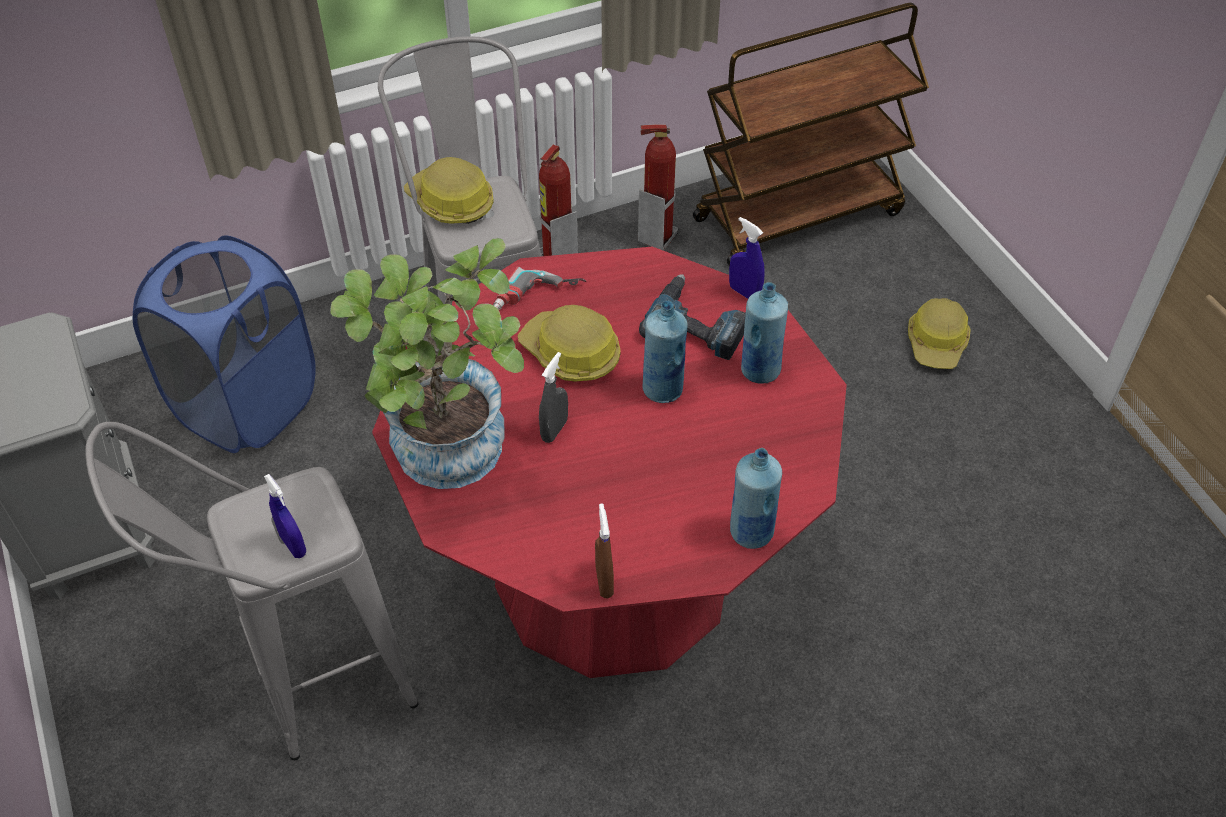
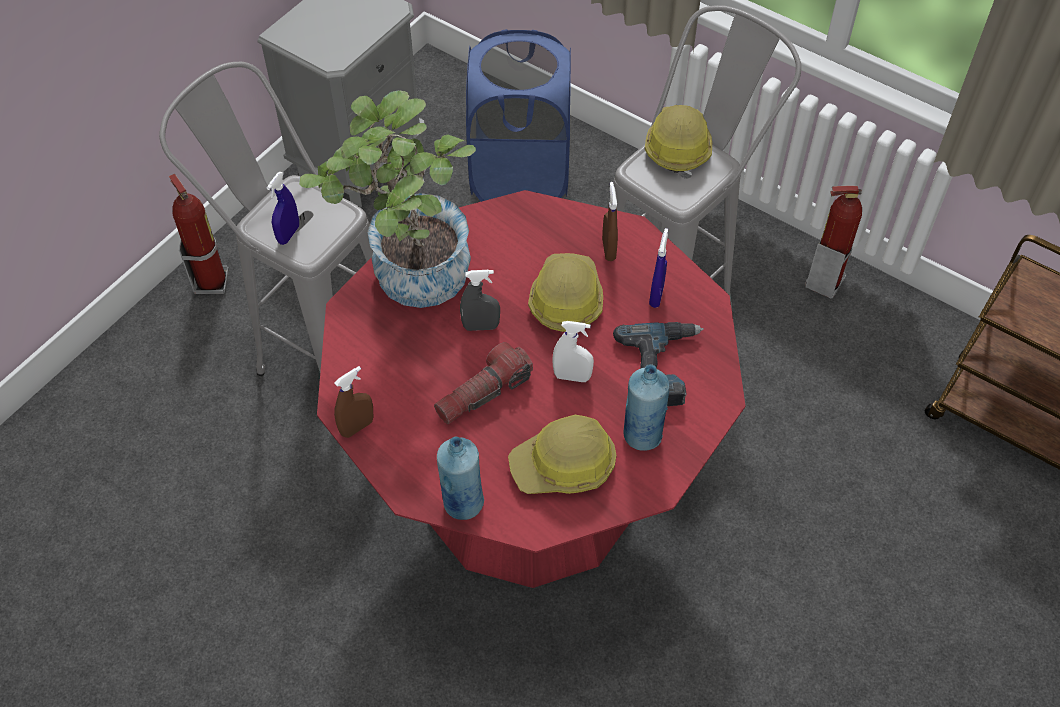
camera: 60 degrees right, 5 degrees up
(538, 299) = (608, 250): power drill -> brown spray bottle
(634, 462) = (483, 393): none -> flashlight
(656, 237) = (913, 339): fire extinguisher -> fire extinguisher (212, 281)
(663, 389) = (572, 377): blue bottle -> white spray bottle
(744, 292) = (725, 384): blue spray bottle -> blue spray bottle (656, 295)
(937, 343) = (980, 632): hard hat -> hard hat (564, 466)

